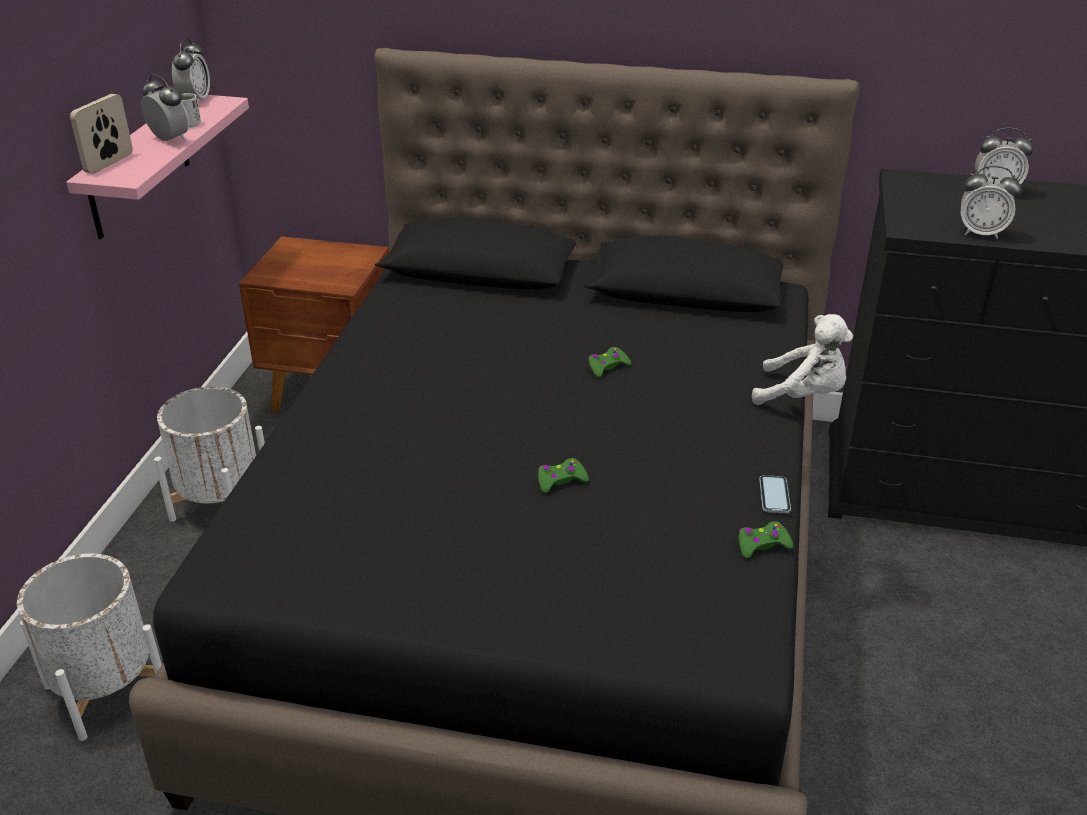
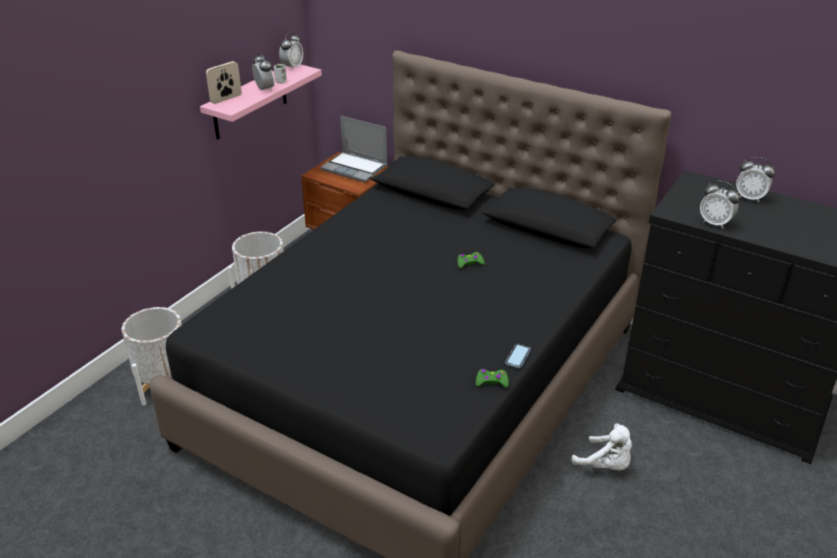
camera: 20 degrees right, 0 degrees up
(324, 257) = (355, 168): none -> laptop
(560, 480) = (402, 321): green game controller -> none
(803, 396) = (576, 304): white plush toy -> white plush toy (605, 465)

